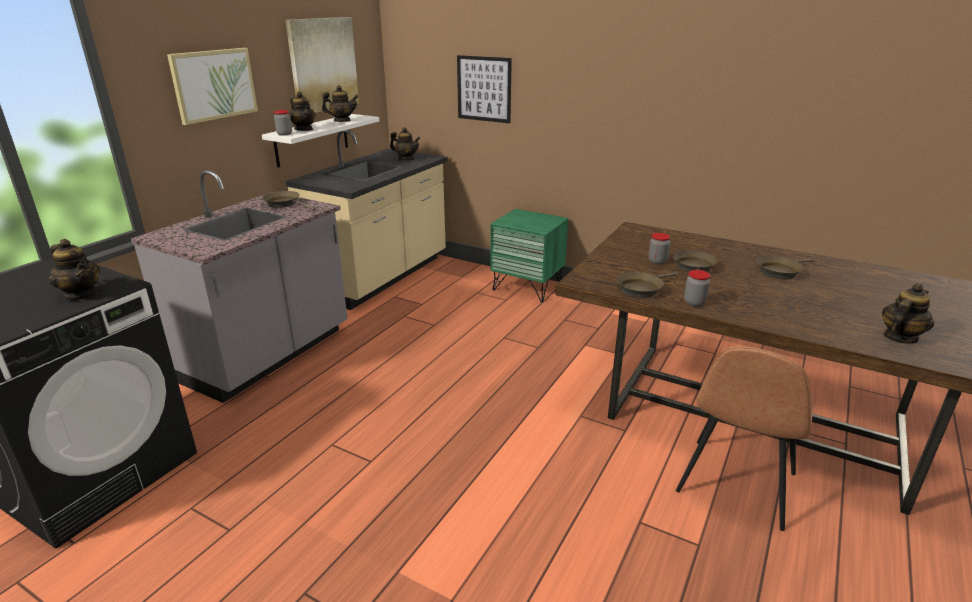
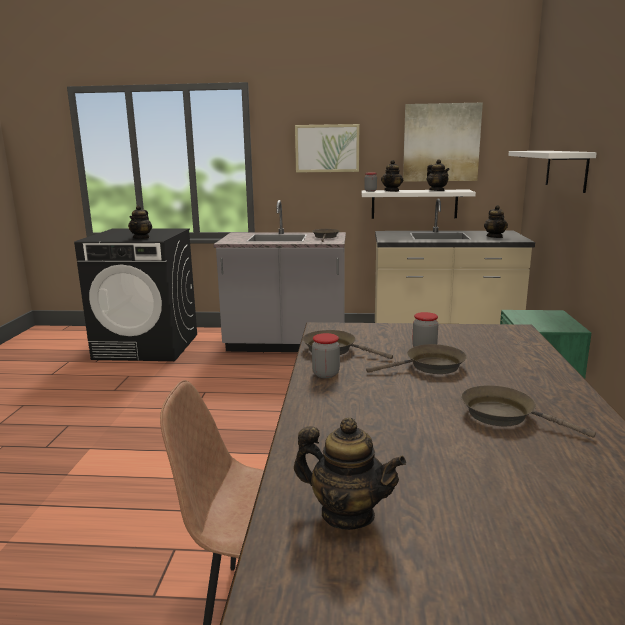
camera: 65 degrees right, 10 degrees down
(484, 89) = (566, 170): picture -> white shelf

